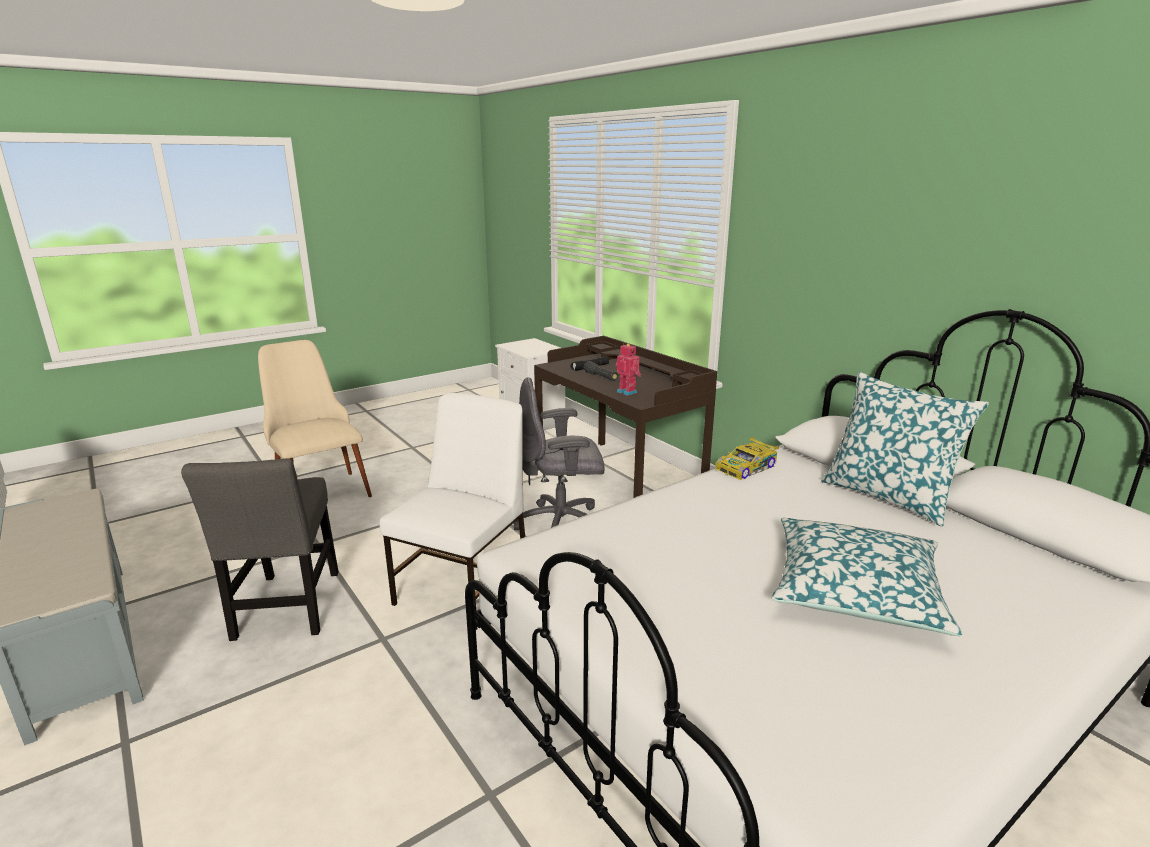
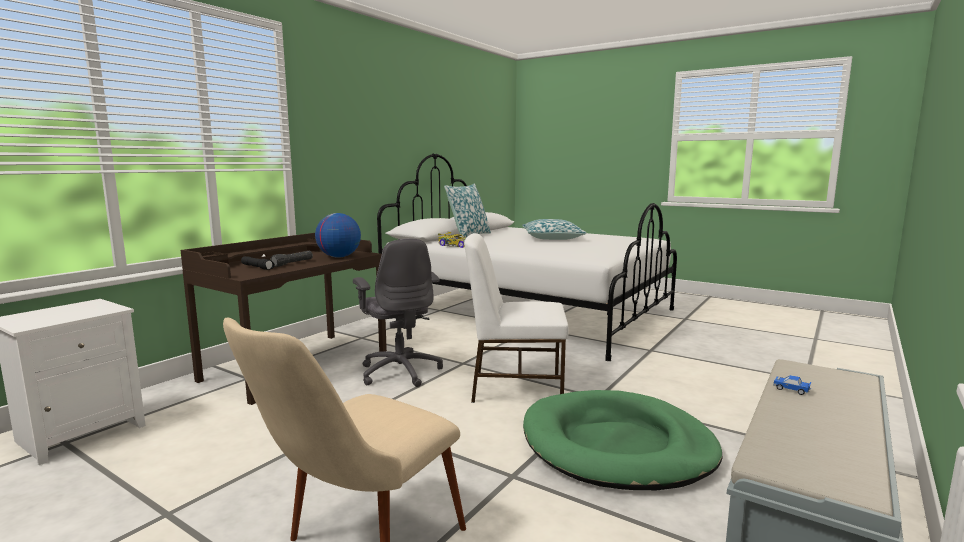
camera: 110 degrees left, 10 degrees down
(82, 556) = (791, 389): none -> toy car
(287, 609) = (617, 446): grey chair -> green dog bed
(627, 392) = (339, 257): toy robot -> globe

